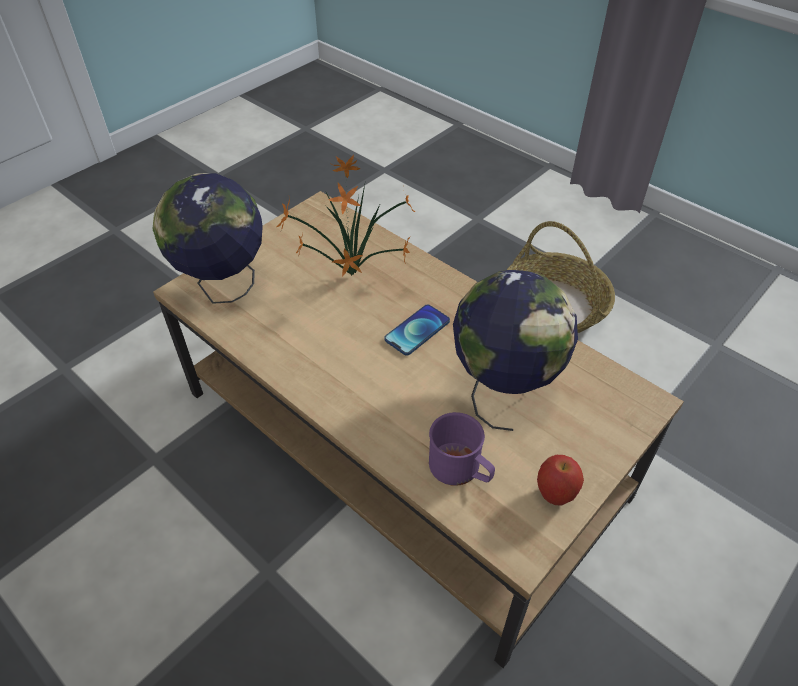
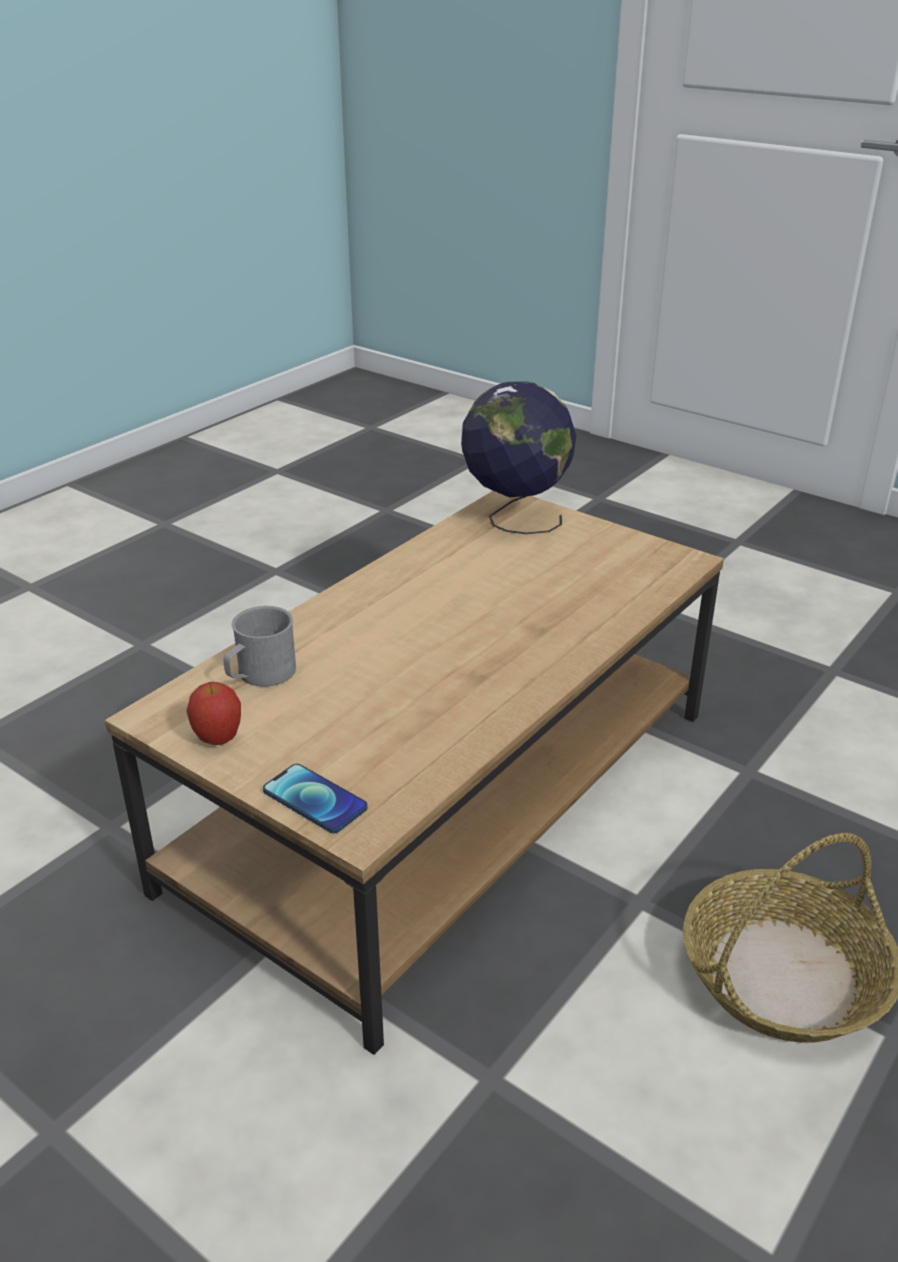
camera: 85 degrees right, 15 degrees down
(348, 275) = (558, 589): potted plant -> none
(417, 330) = (469, 640): phone -> phone (315, 800)
(461, 469) = (260, 675): purple mug -> grey mug
(503, 390) = (374, 705): globe -> none

